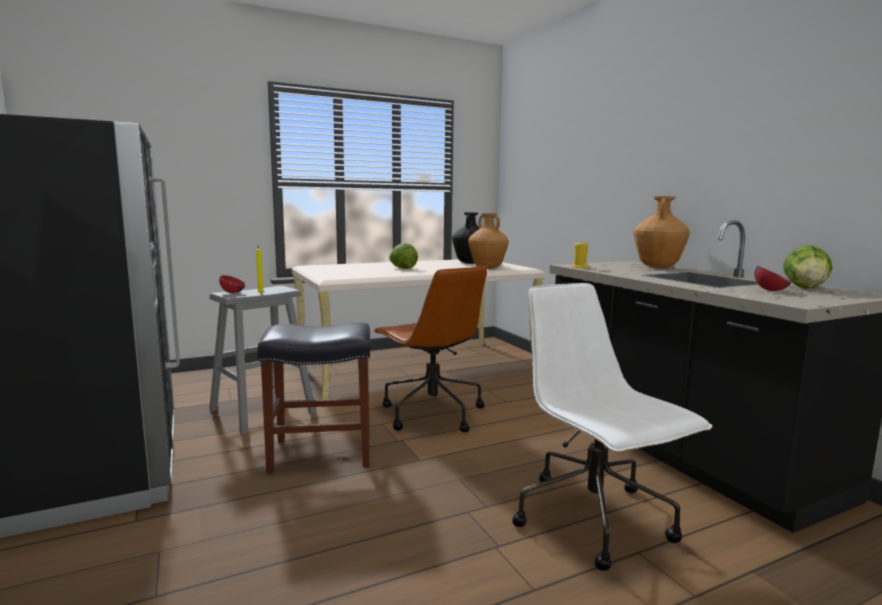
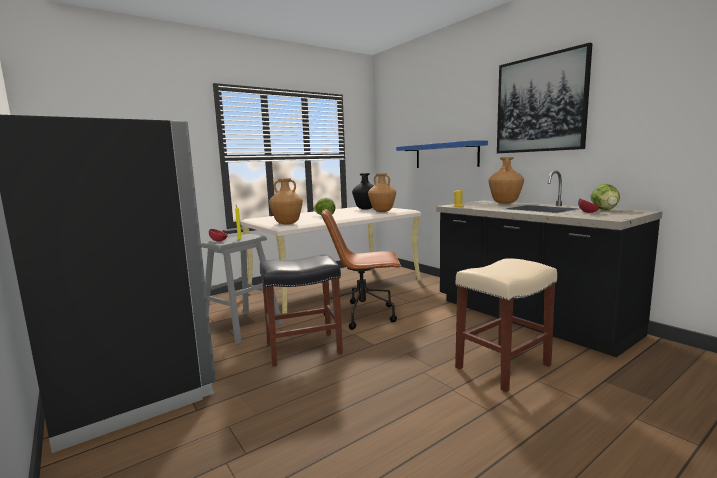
camera: 10 degrees left, 0 degrees up
(339, 276) = (287, 223): none -> brown vase
(431, 413) = (364, 314): brown office chair -> brown office chair turned 135 degrees clockwise
(587, 191) = (446, 155): none -> blue shelf
(594, 520) = (503, 366): white office chair -> beige stool
(723, 115) = (540, 104): none -> picture

